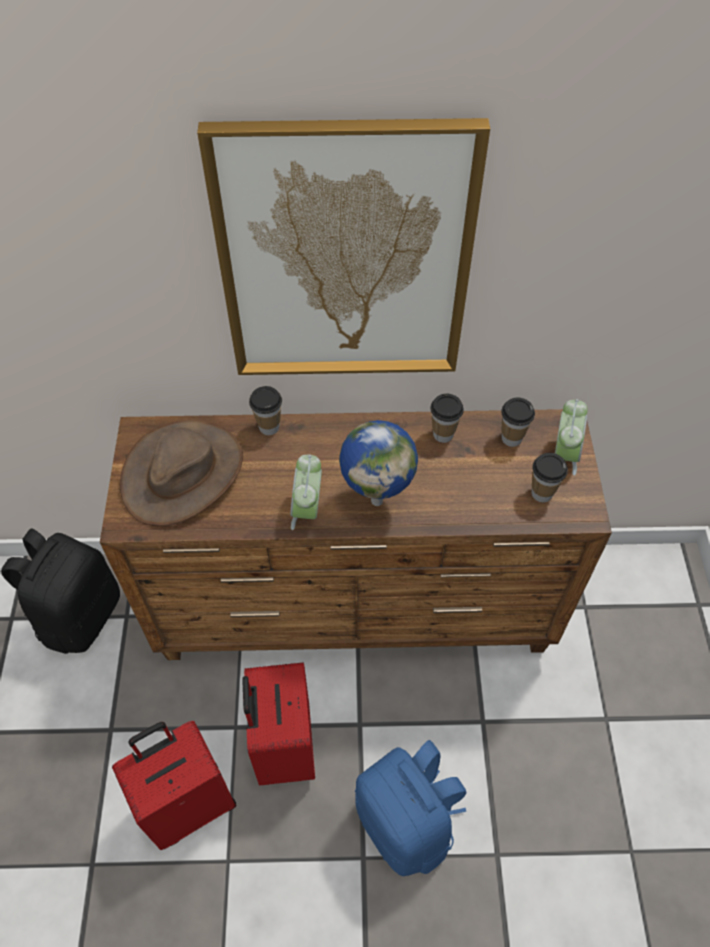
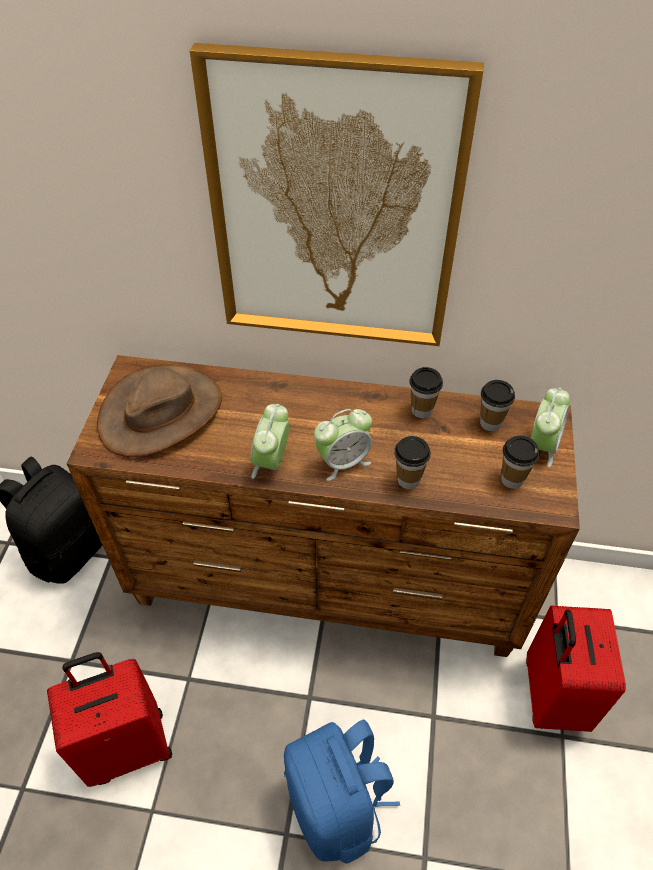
camera: 10 degrees right, 5 degrees down
(269, 427) = (253, 382): cup -> cup (408, 480)
(283, 747) = (230, 706): red suitcase -> red suitcase (551, 695)
(377, 499) = (343, 462): globe -> alarm clock

